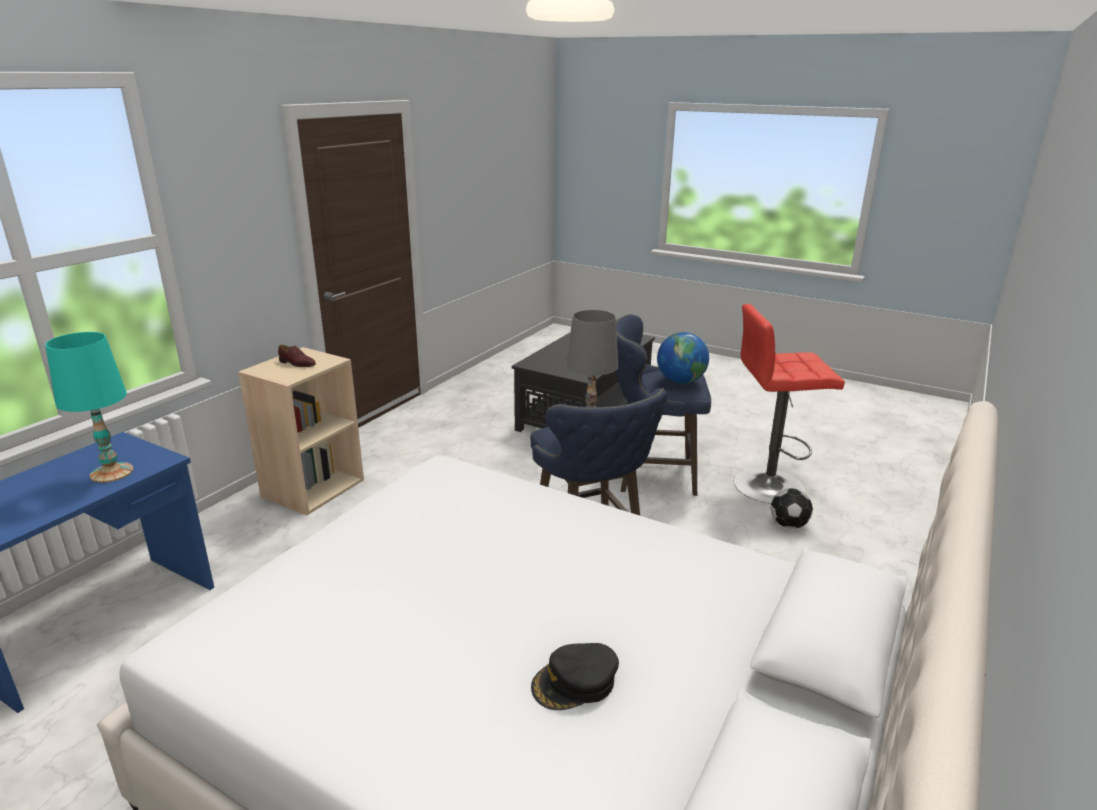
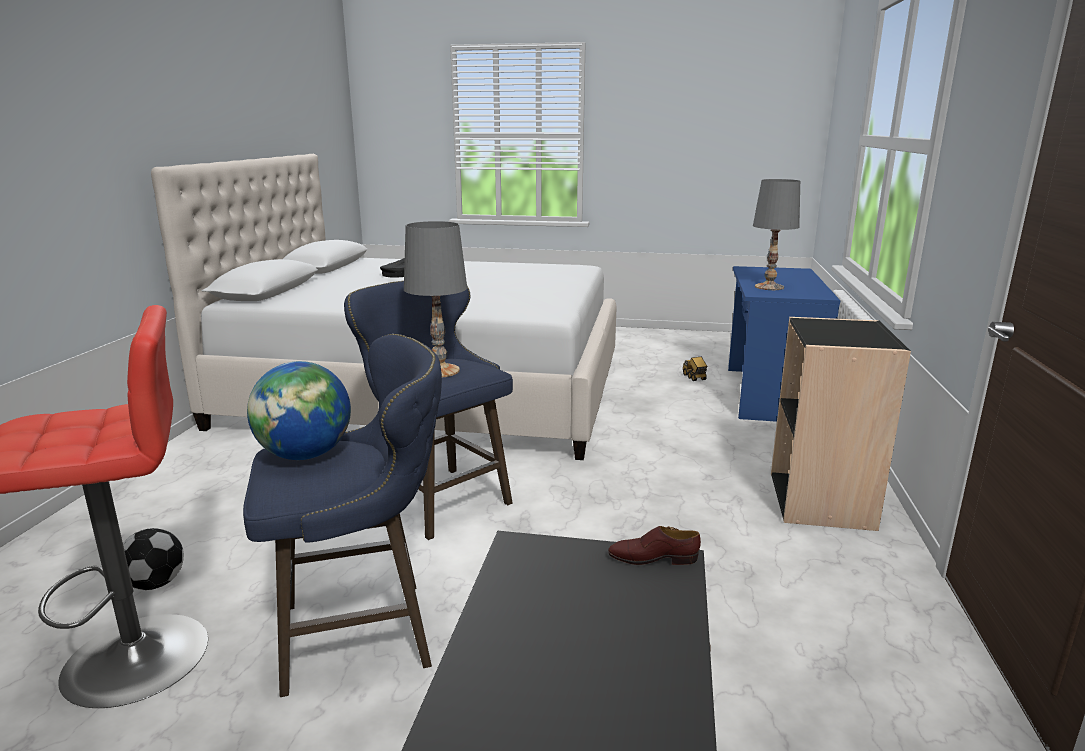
camera: 160 degrees right, 5 degrees down
(106, 700) = (694, 378): none -> toy truck
(112, 472) = (769, 287): turquoise table lamp -> grey table lamp
(297, 363) = (847, 333): brown shoe -> brown shoe (653, 558)
(313, 487) = (822, 501): beige bookcase -> black bookcase

